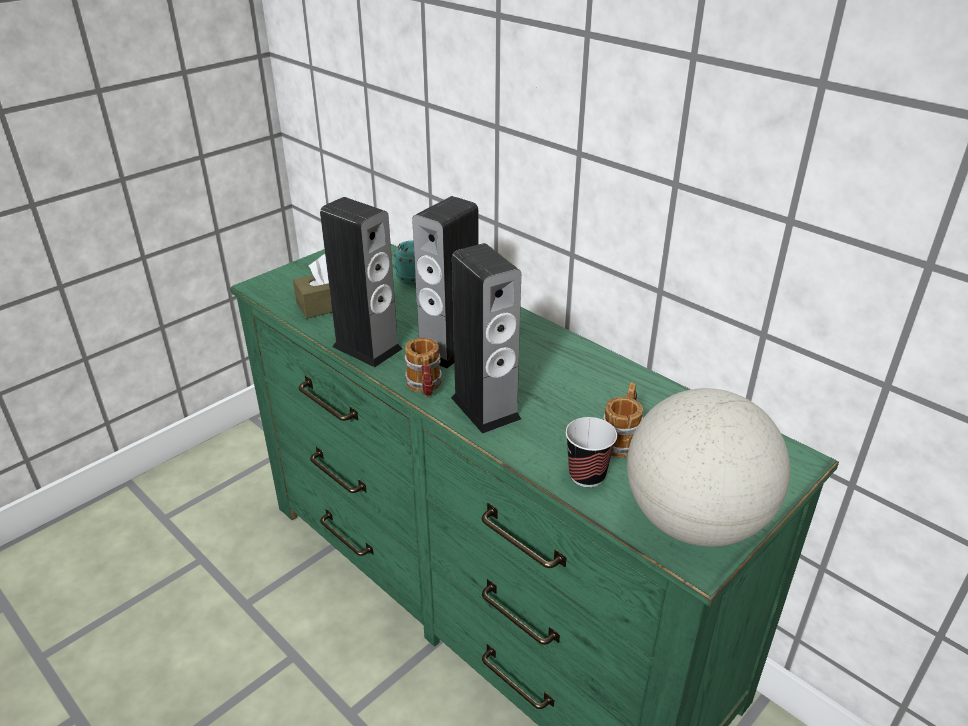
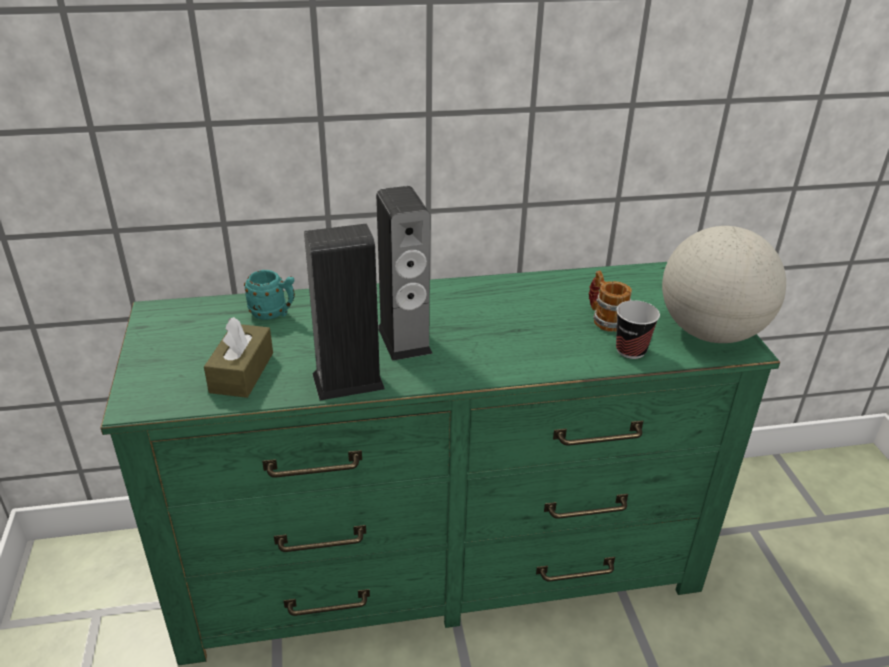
camera: 55 degrees left, 0 degrees up
(425, 387) = (446, 375): mug -> none
(485, 408) = (508, 358): speaker -> none

